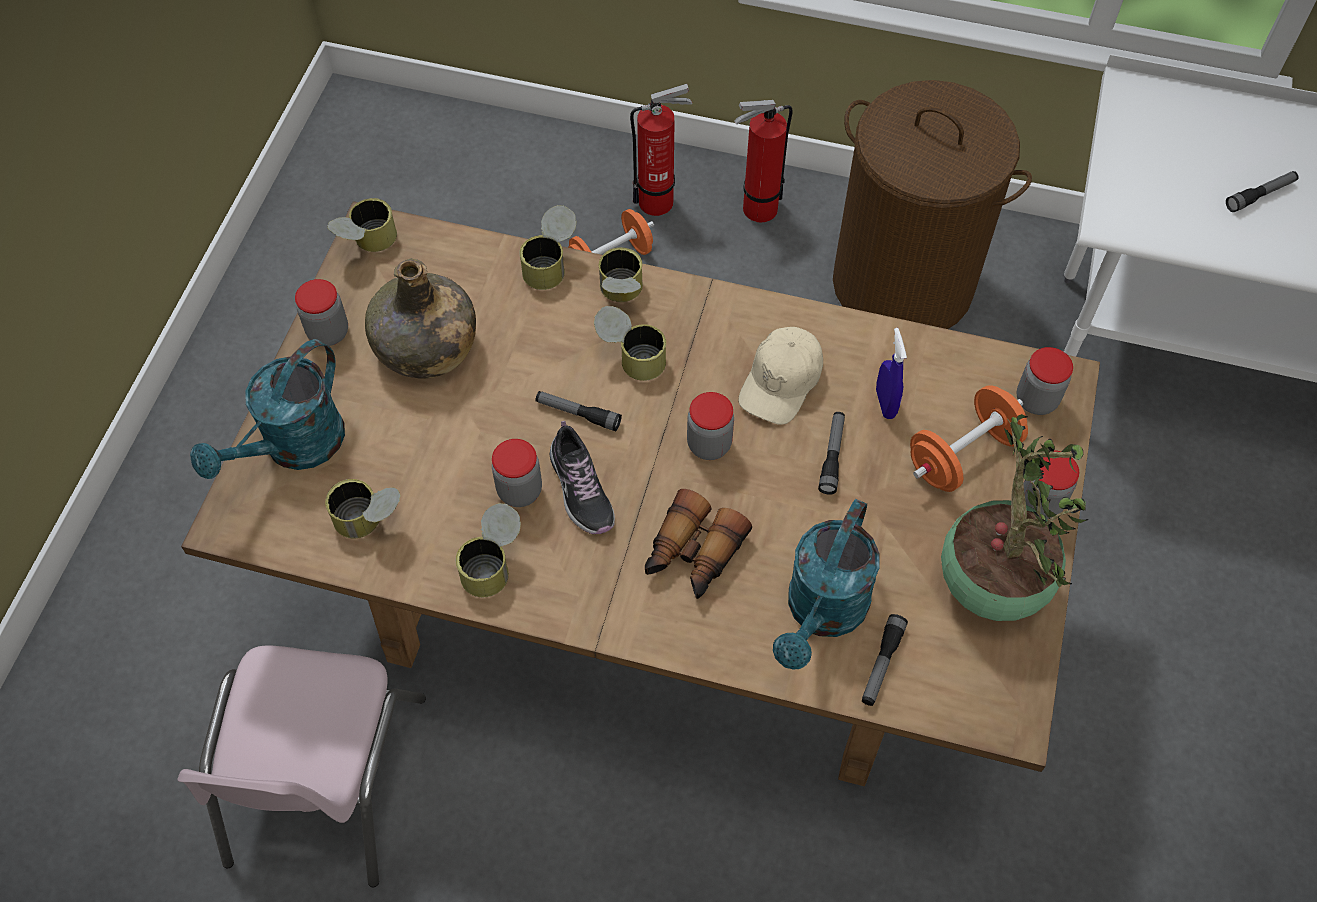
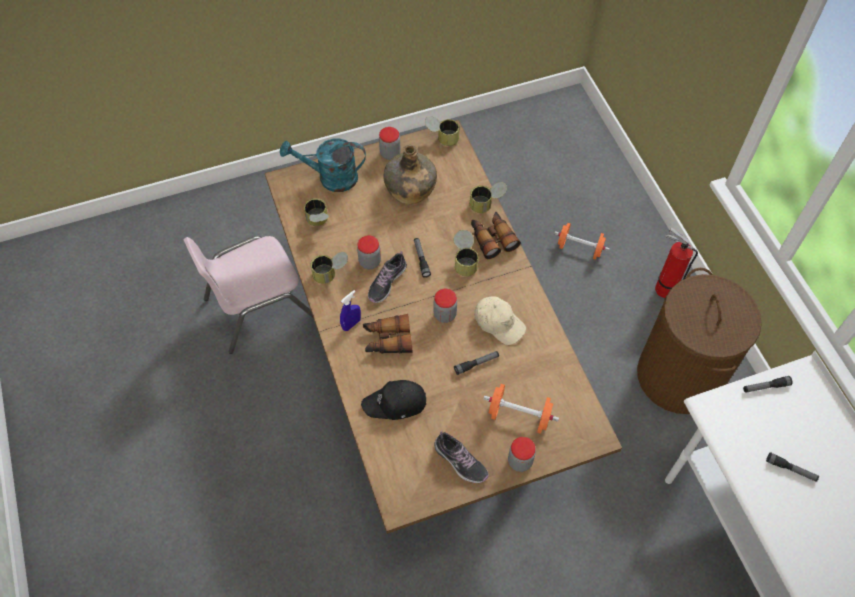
camera: 55 degrees right, 0 degrees up
(621, 296) = (492, 238): can -> binoculars
(660, 201) = (630, 247): fire extinguisher -> none
(781, 382) = (499, 323): beige cap -> beige cap turned 135 degrees counterclockwise
(822, 613) = (396, 403): turquoise watering can -> black cap
(881, 664) = (388, 439): flashlight -> flashlight (765, 387)
(885, 403) = (521, 369): blue spray bottle -> blue spray bottle (351, 324)
(989, 583) = (460, 461): potted plant -> shoe
(1036, 400) = (575, 431): jar -> none

